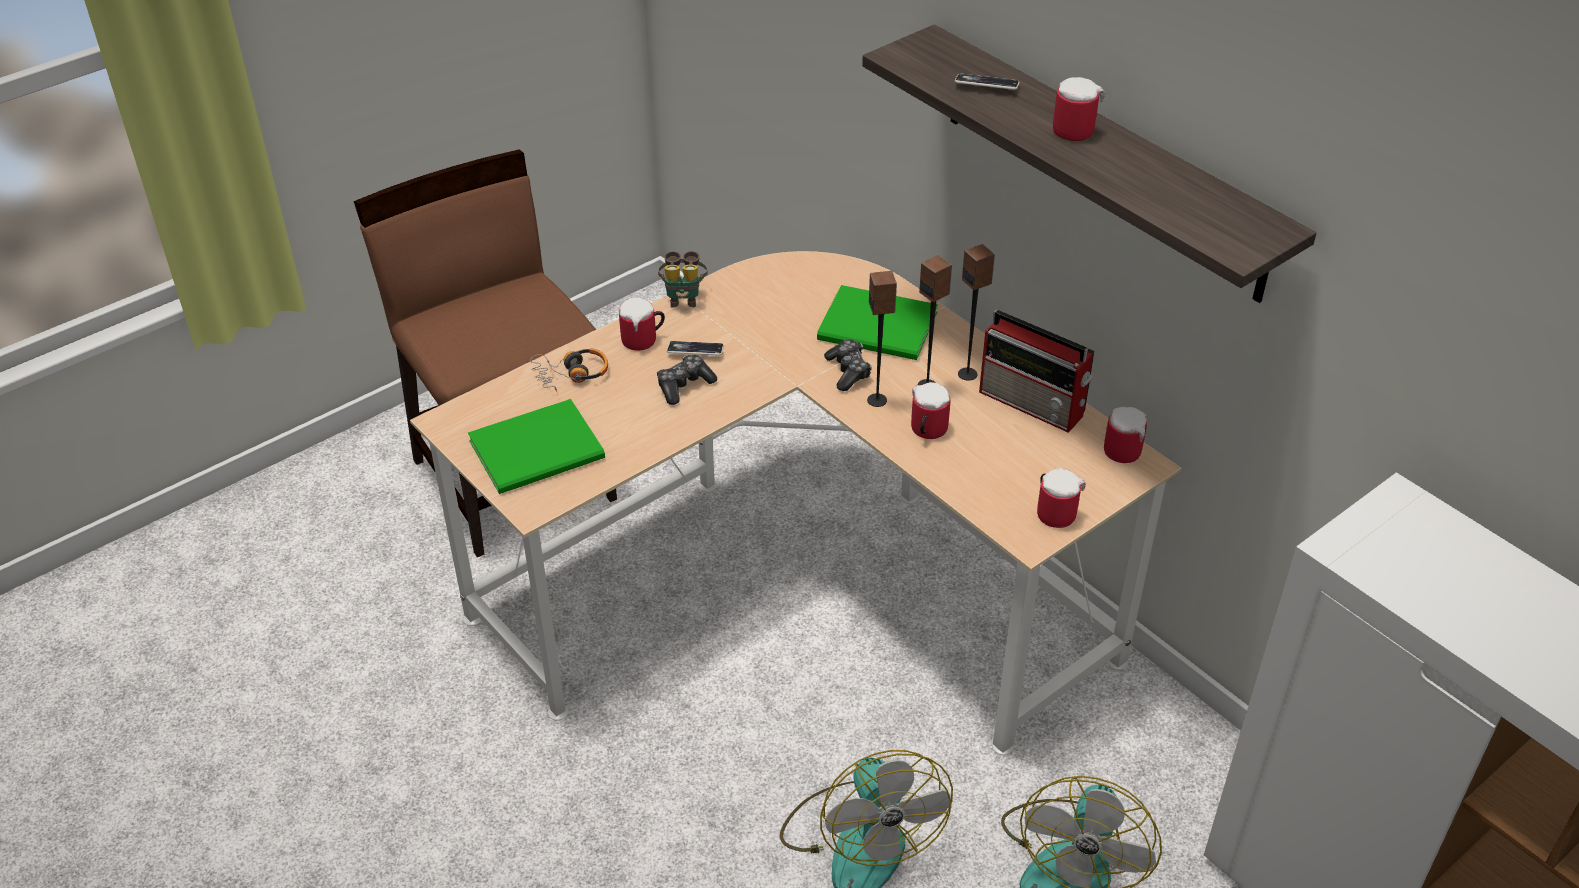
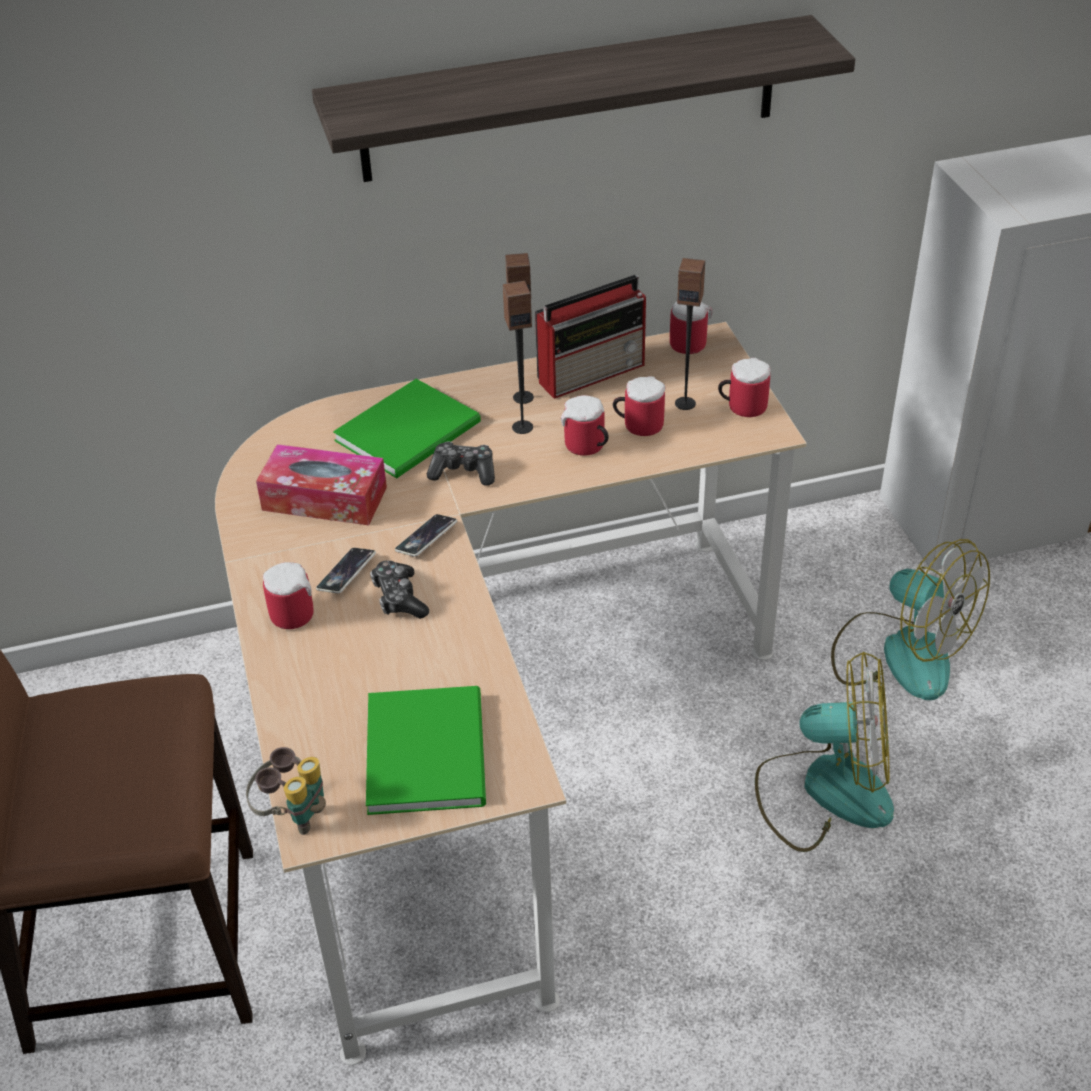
camera: 65 degrees left, 0 degrees up
(571, 375) = (310, 689): headphones -> none
(683, 297) = (244, 558): binoculars -> binoculars (293, 814)
(770, 312) = (324, 499): none -> tissue box
(877, 400) = (521, 465): speaker -> speaker (685, 403)
(986, 85) = (459, 90): phone -> phone (426, 538)
(1071, 128) = (571, 69): mug -> mug (638, 424)

